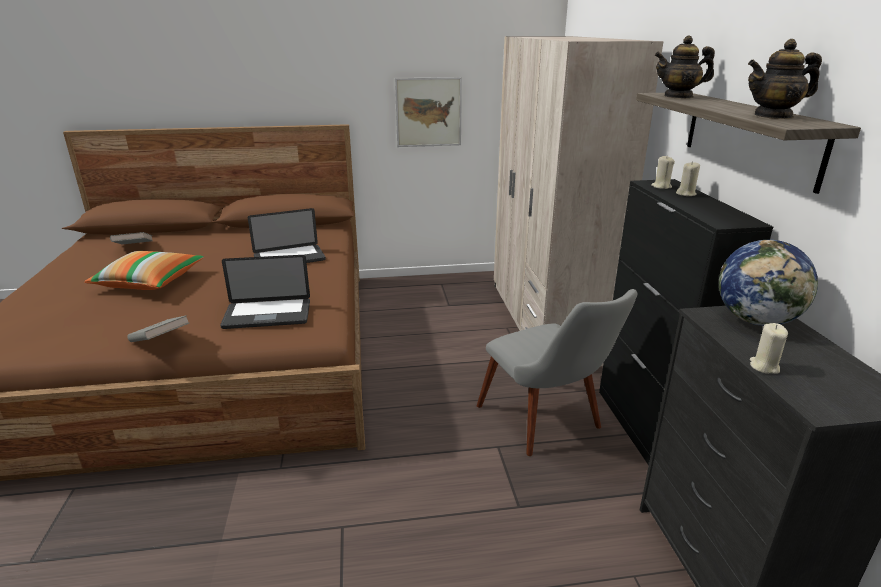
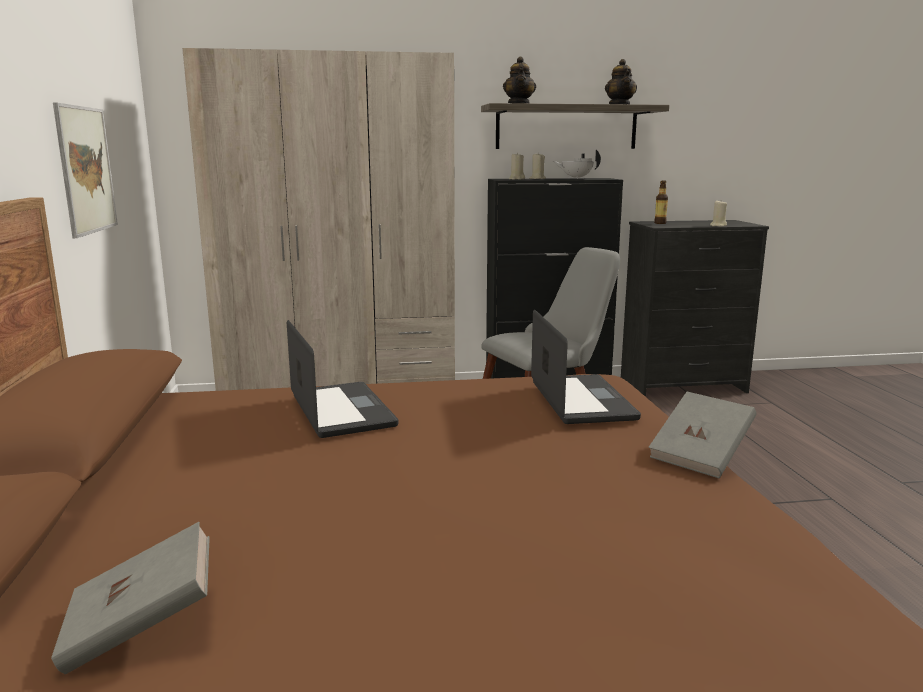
camera: 90 degrees left, 10 degrees down
(150, 282) = (461, 517): pillow -> none
(719, 209) = (576, 178): none -> white teapot
(756, 320) = (660, 223): globe -> bottle

